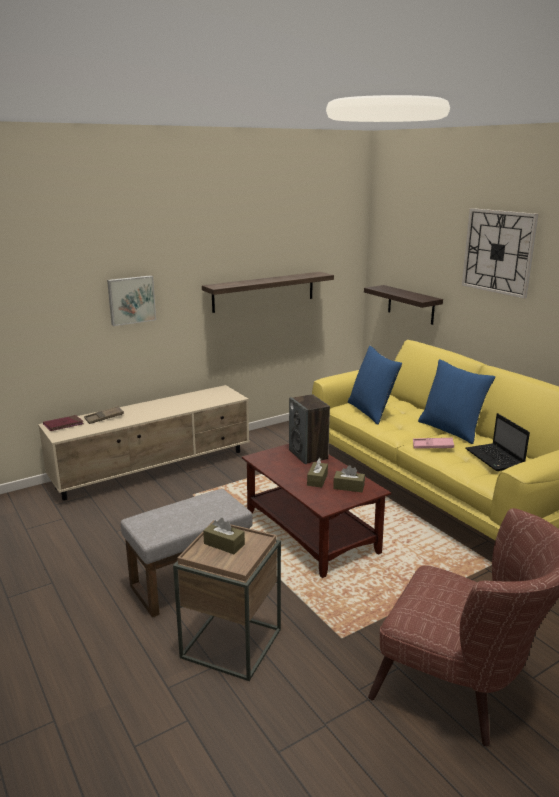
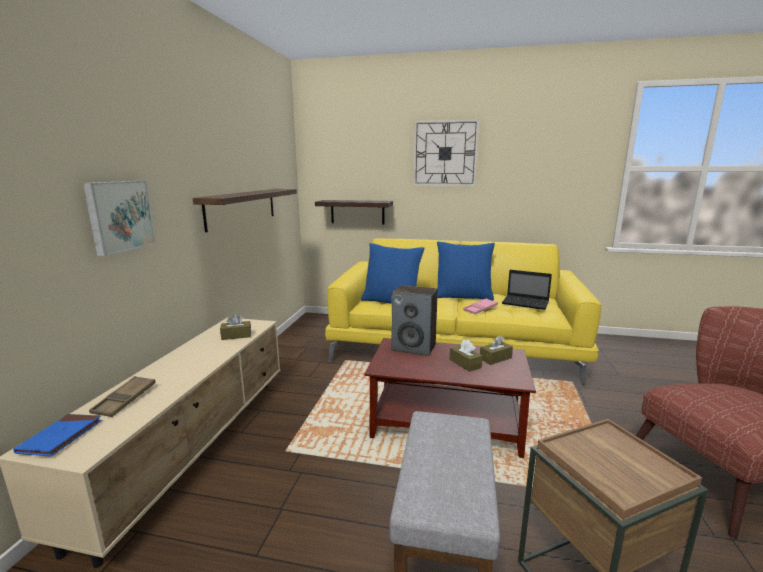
camera: 45 degrees left, 5 degrees down
(63, 425) = (61, 437): red book -> blue book
(224, 544) = (603, 459): brown tissue box -> brown tissue box (236, 335)

